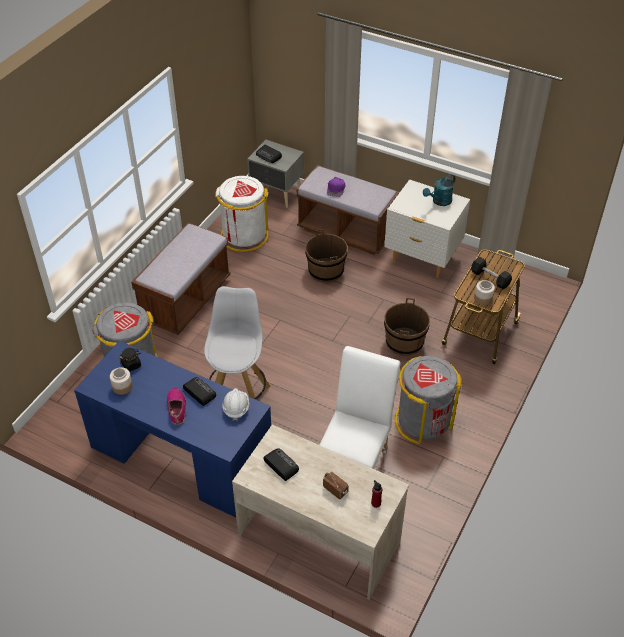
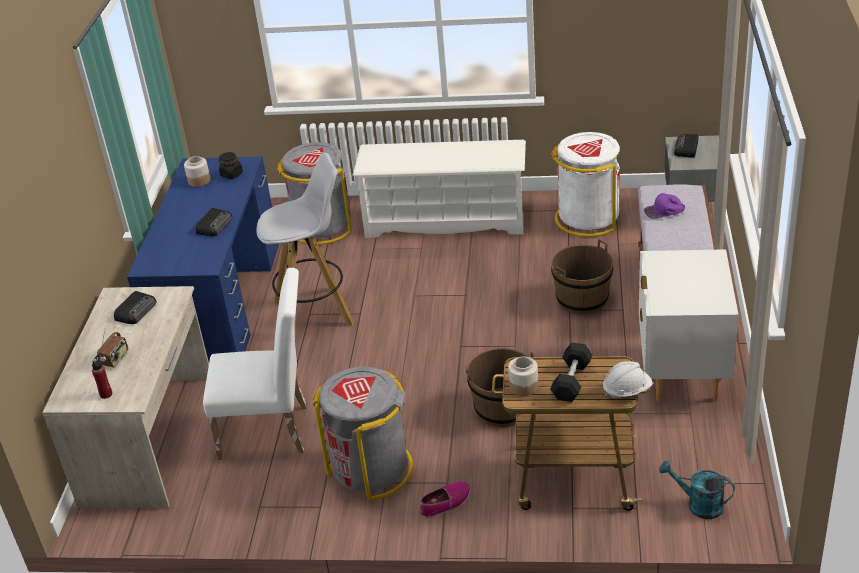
camera: 70 degrees right, 10 degrees down
(177, 408) = (185, 220): shoe -> shoe (445, 503)
(186, 300) = (446, 220): brown bench -> white shoe rack
(236, 408) = (203, 254): white hard hat -> white hard hat (627, 390)
(439, 201) = (701, 288): turquoise watering can -> turquoise watering can (698, 505)

